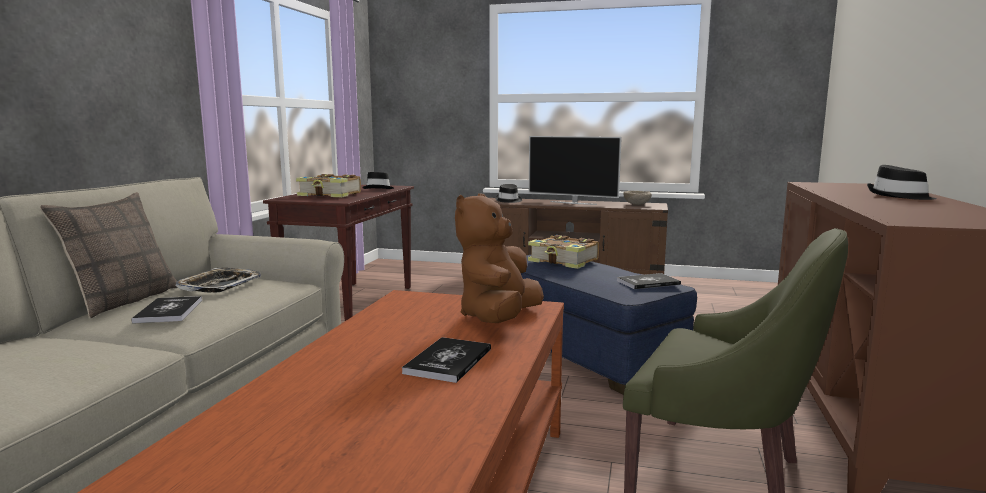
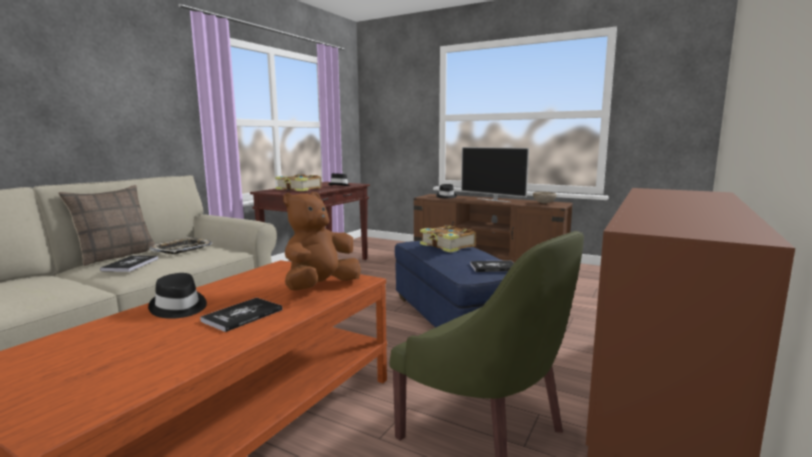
camera: 15 degrees right, 0 degrees up
(899, 196) = (699, 204): black hat -> black hat (178, 307)

